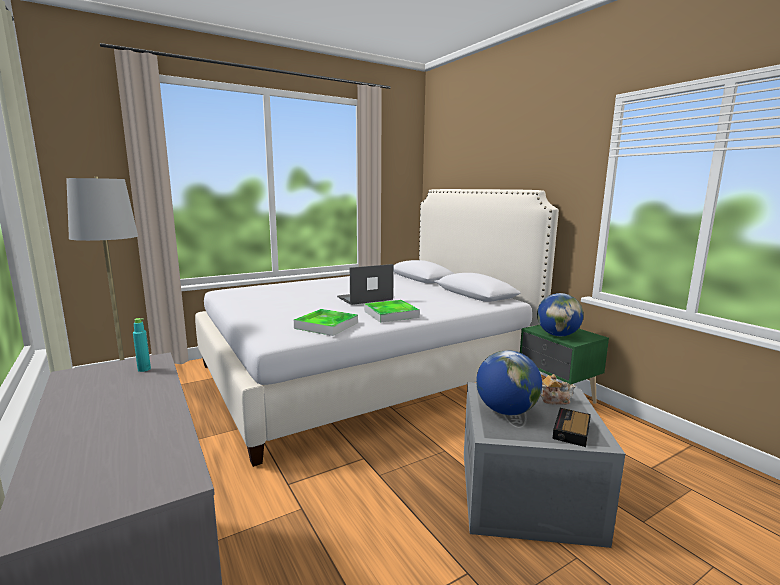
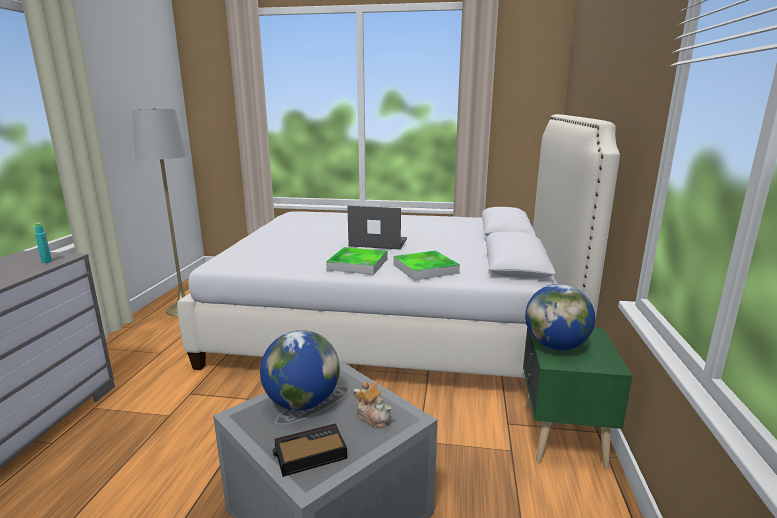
camera: 40 degrees right, 5 degrees up
(326, 325) = (280, 261): tray -> tray (425, 269)

